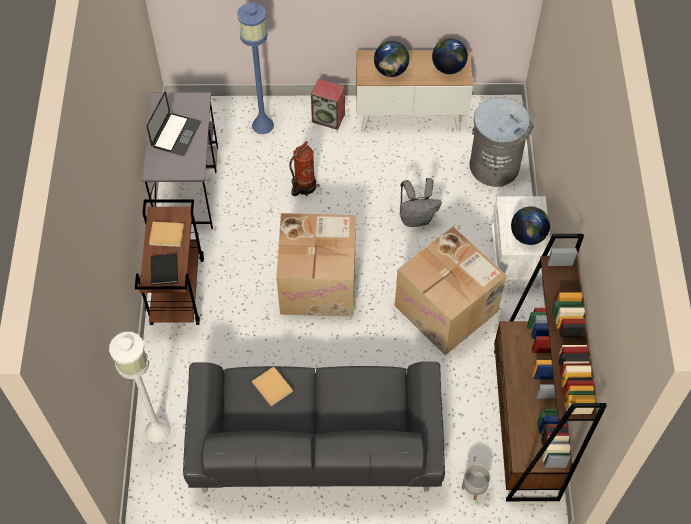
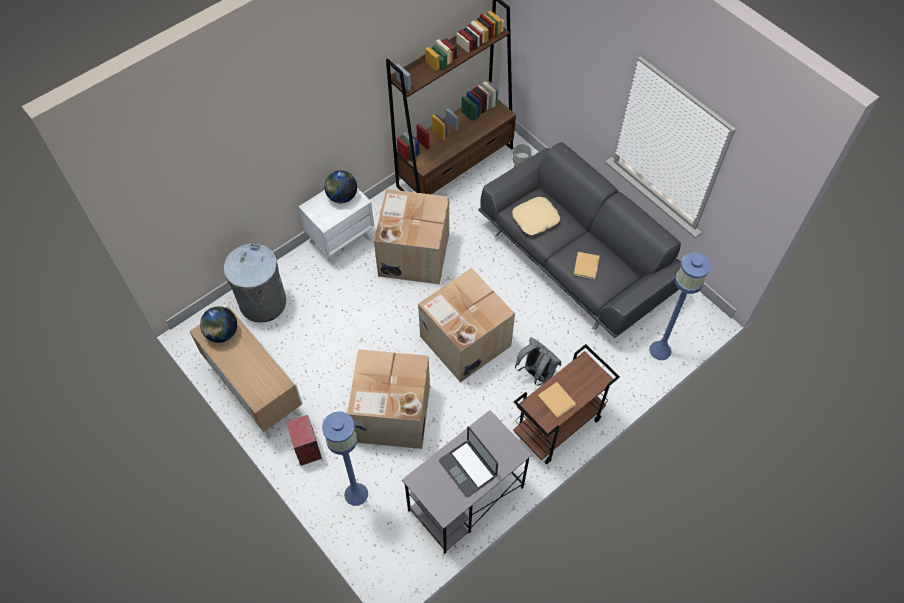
camera: 130 degrees left, 0 degrees up
(157, 430) = (660, 350): white floor lamp -> blue floor lamp
(164, 271) = (584, 376): black book -> none
(176, 134) = (467, 468): laptop -> laptop turned 105 degrees counterclockwise
(303, 186) = (391, 414): fire extinguisher -> cardboard box
(364, 388) = (535, 219): none -> beige pillow
(391, 70) = (258, 371): globe -> none
(416, 218) = (354, 319): grey backpack -> grey backpack (536, 373)

